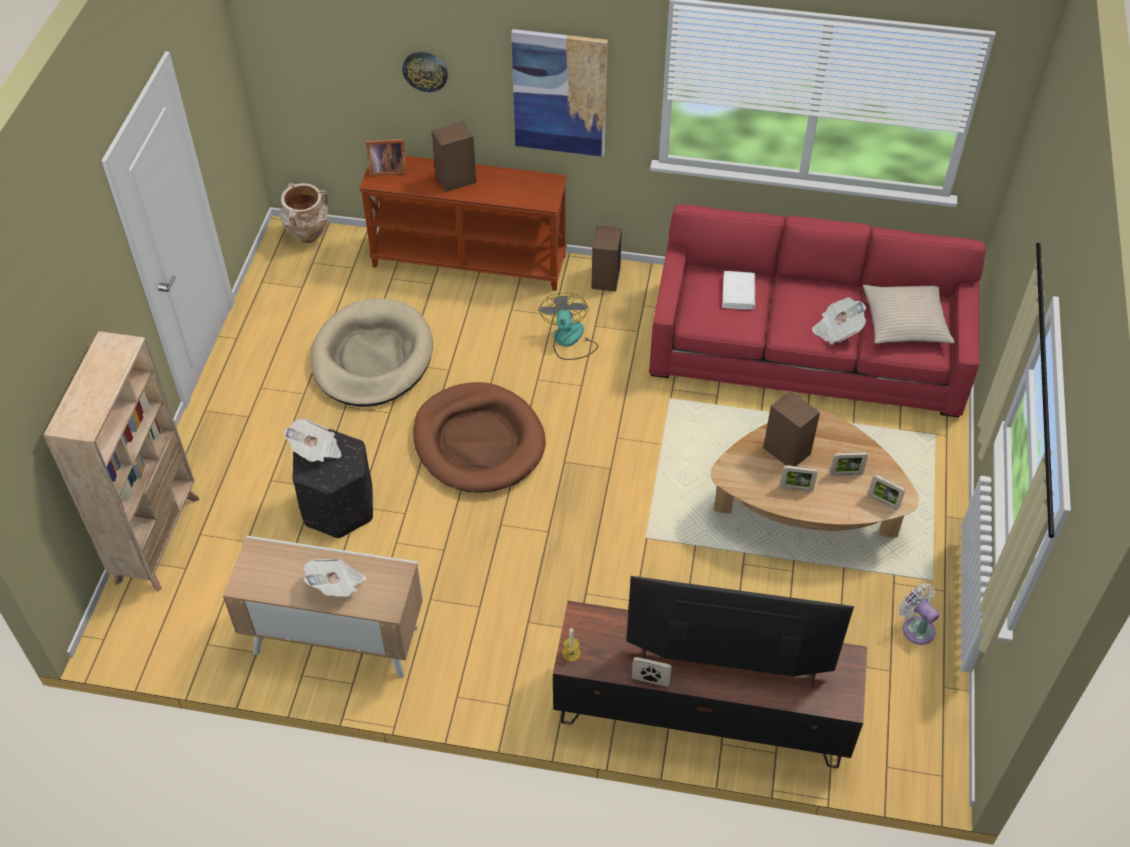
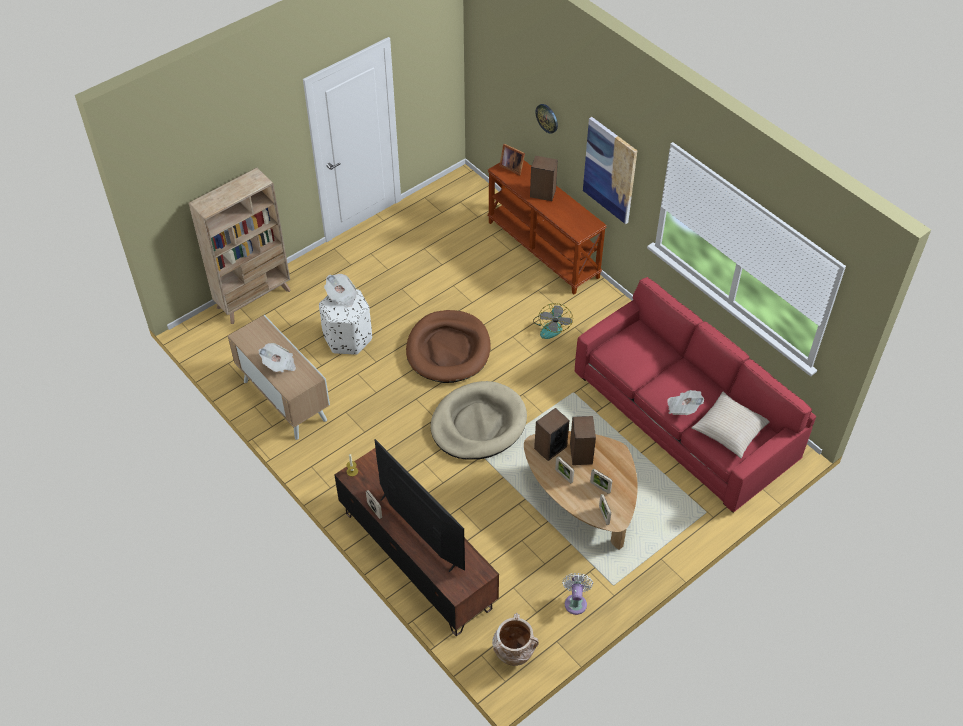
camera: 40 degrees right, 0 degrees up
(308, 236) = (472, 186): beige vase -> beige vase (513, 655)
(339, 507) = (348, 338): black ottoman -> white ottoman
(372, 357) = (439, 271): beige dog bed -> beige dog bed (478, 424)
(569, 341) = (551, 326): fan -> fan turned 150 degrees clockwise
(605, 278) = (608, 304): speaker -> speaker (550, 447)
(738, 293) = (648, 352): white book -> none

